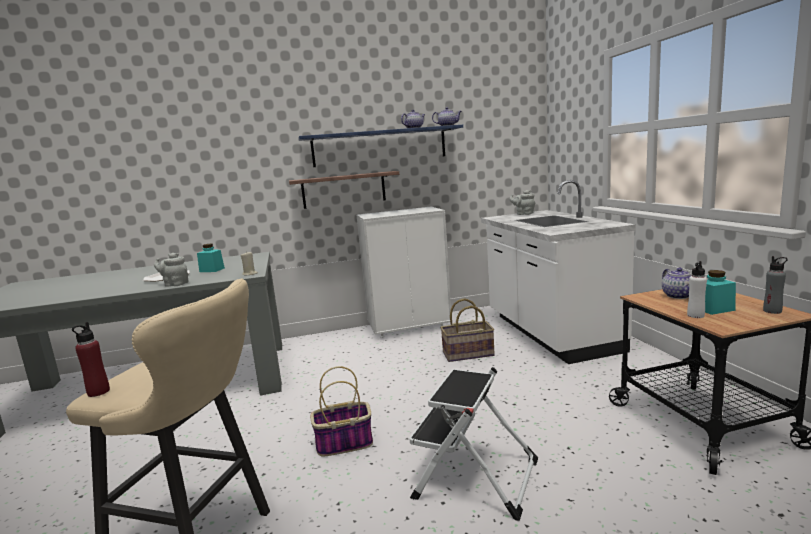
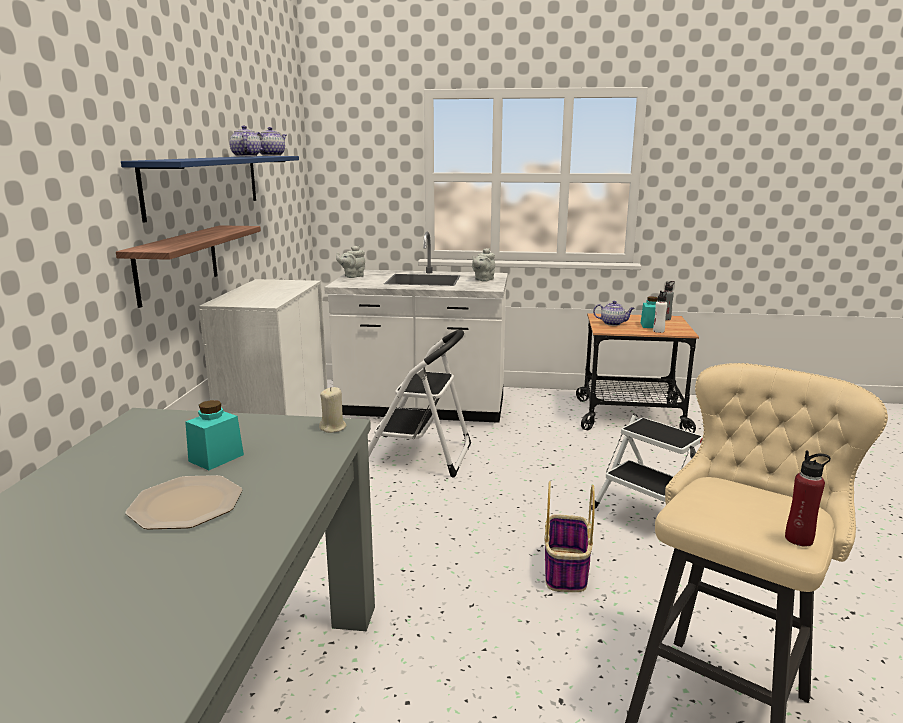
camera: 70 degrees left, 5 degrees up
(175, 284) = (293, 491): grey teapot -> grey teapot (483, 279)
(468, 354) = (420, 456): basket -> step ladder

